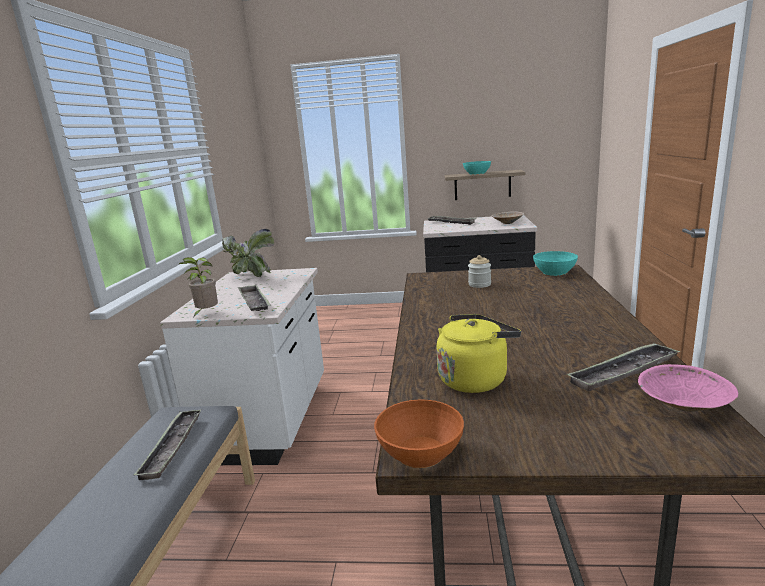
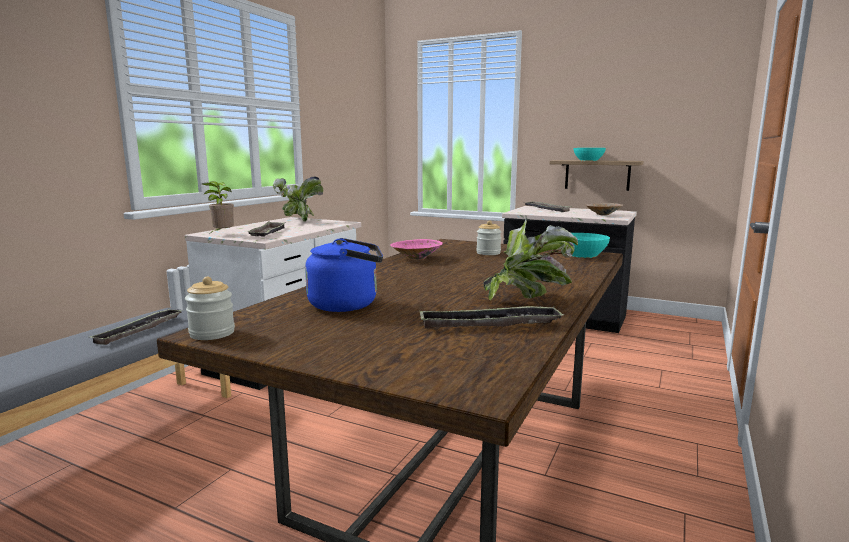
camera: 20 degrees right, 5 degrees down
(420, 453) = (212, 333): orange bowl -> jar
(475, 379) = (347, 304): yellow kettle -> blue kettle
(605, 337) = (528, 301): none -> potted plant
(682, 406) = (493, 354): pink bowl -> pink bowl (415, 258)

